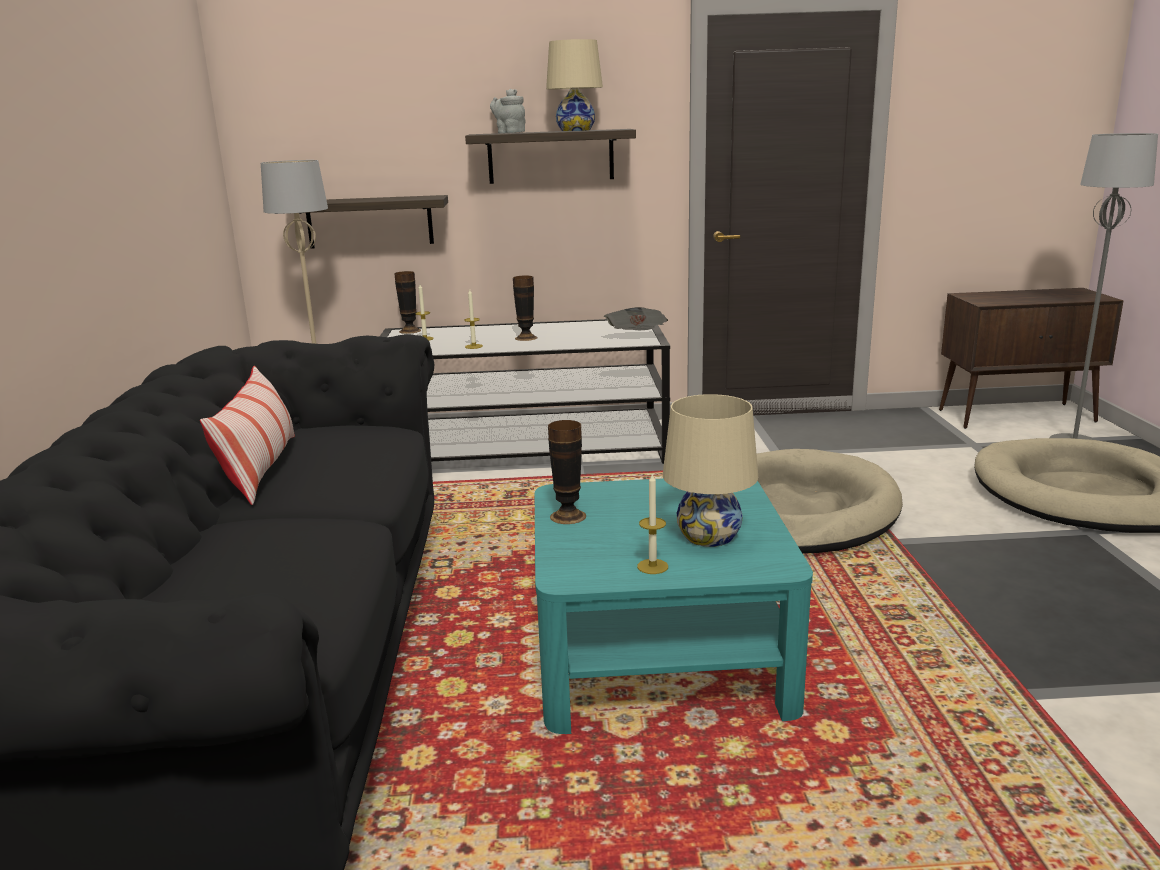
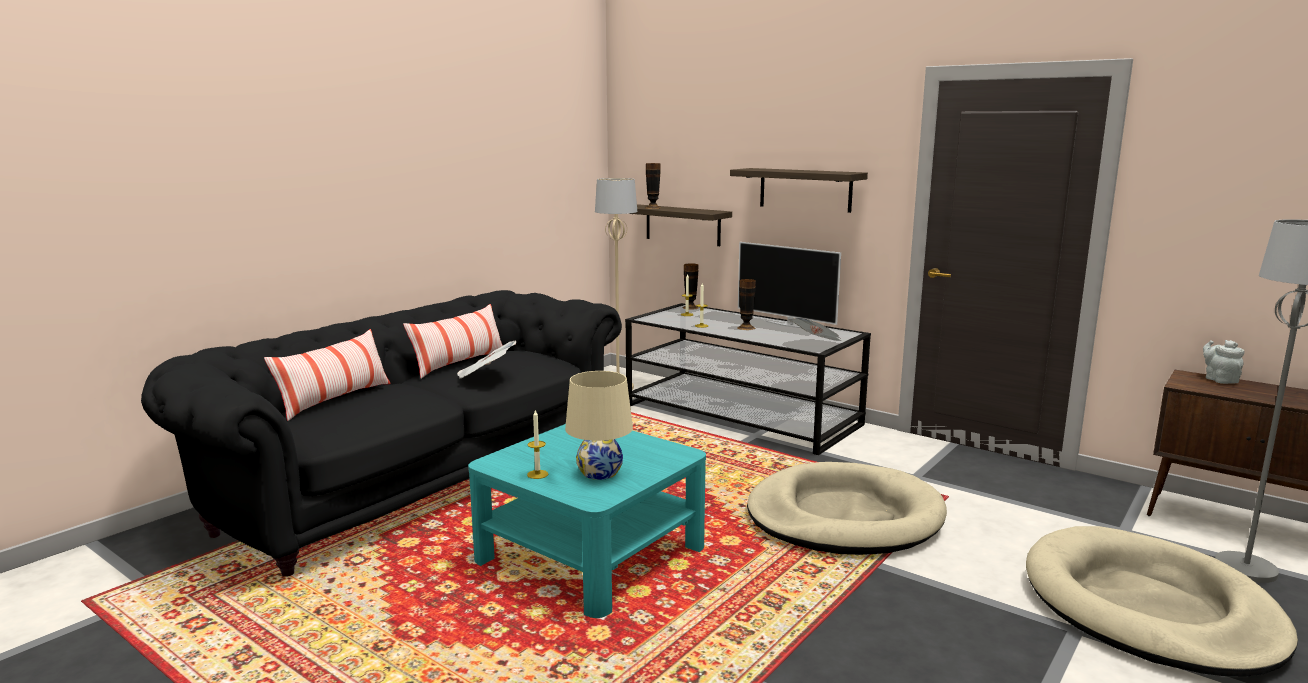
camera: 40 degrees right, 5 degrees down
(186, 581) = (335, 400): none -> pillow
(350, 471) = (485, 376): none -> newspaper
(509, 132) = (769, 169): grey teapot -> grey teapot (1219, 379)
(558, 326) = (787, 325): none -> television
(568, 516) = (559, 437): vase -> vase (653, 207)
(576, 130) = (815, 171): beige table lamp -> none

